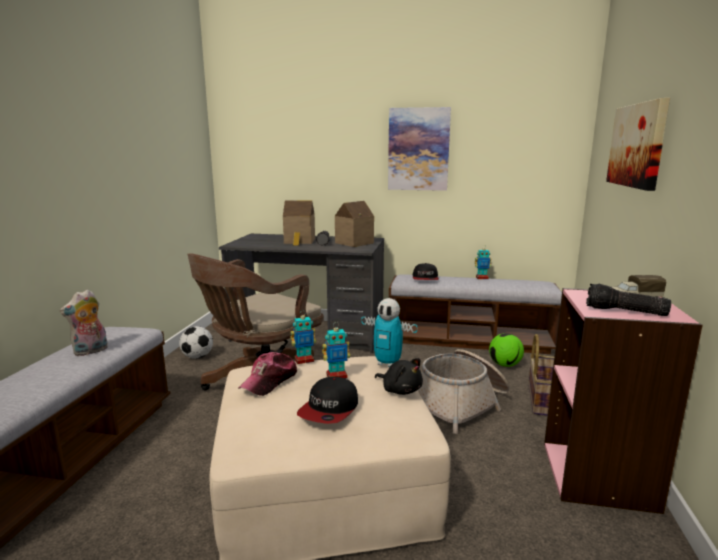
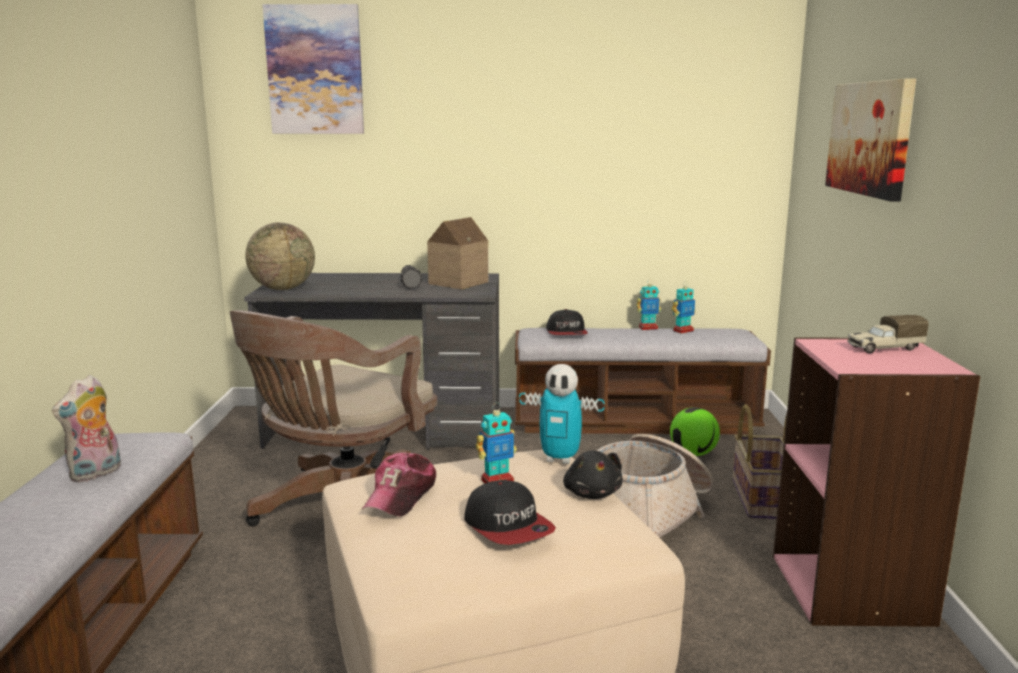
camera: 10 degrees left, 0 degrees up
(197, 357) = (219, 476): football -> none
(244, 243) = (283, 289): none -> globe
(299, 241) = (371, 283): toy house -> none
(304, 360) = (436, 463): toy robot -> toy robot (683, 331)
(329, 409) = (508, 526): cap -> cap turned 45 degrees counterclockwise
(400, 390) = (592, 493): black plush toy -> black plush toy turned 45 degrees clockwise
(418, 149) = (548, 137): picture -> picture (315, 70)
(624, 311) = (884, 365): flashlight -> none

